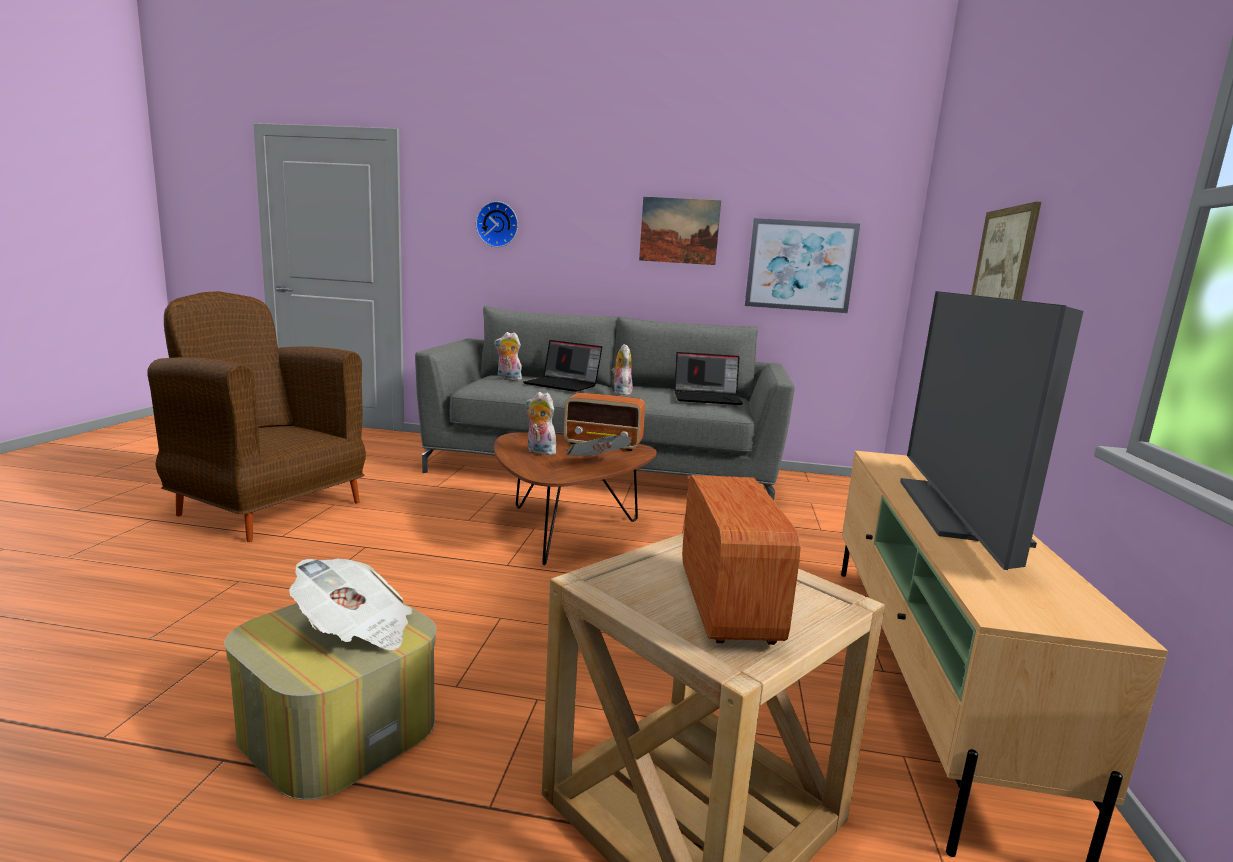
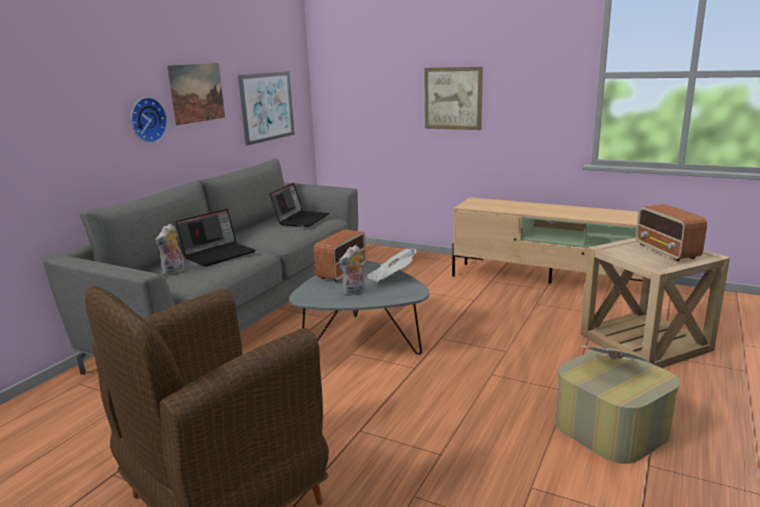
camera: 70 degrees left, 5 degrees up
(498, 224) = (37, 114): wall clock -> wall clock (146, 120)
(565, 531) = (362, 342): brown coffee table -> grey coffee table
(620, 393) = (257, 240): plush toy -> none
(727, 603) = (667, 251): radio -> radio turned 120 degrees counterclockwise
(959, 511) = (549, 209): television -> none

